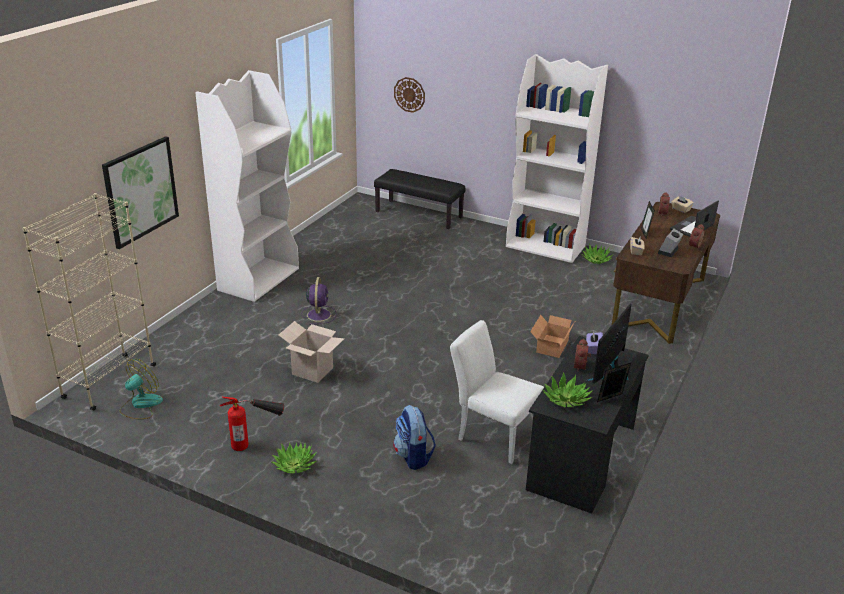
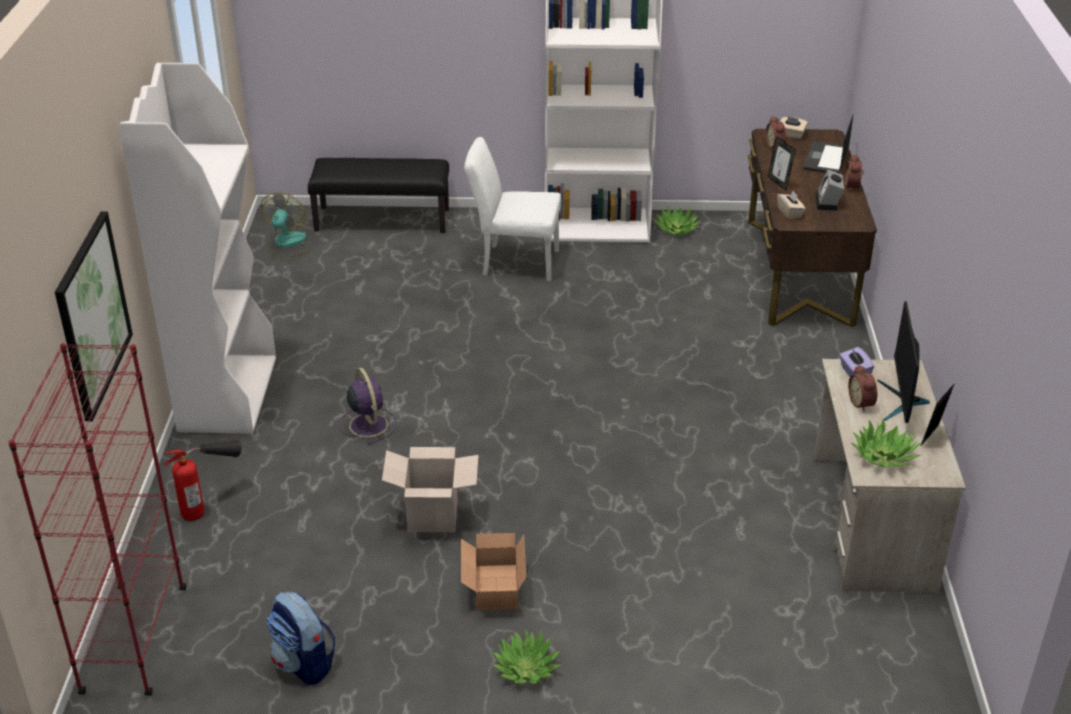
camera: 25 degrees left, 5 degrees up
(109, 382) = (134, 640): beige bookcase -> red bookcase
(140, 405) = (219, 659): fan -> fan (287, 244)
(255, 442) = (443, 654): fire extinguisher -> fire extinguisher (210, 502)
(409, 94) = (337, 37): wall clock -> none
(413, 457) = (671, 596): backpack -> backpack (304, 664)
(492, 435) = (743, 528): white chair -> white chair (513, 262)
(550, 346) = (716, 375): cardboard box -> cardboard box (494, 588)
(581, 458) = (871, 522): black desk -> beige desk

